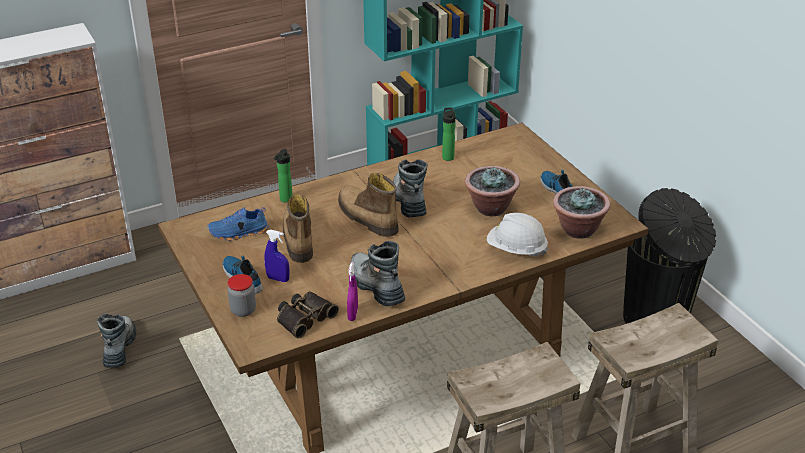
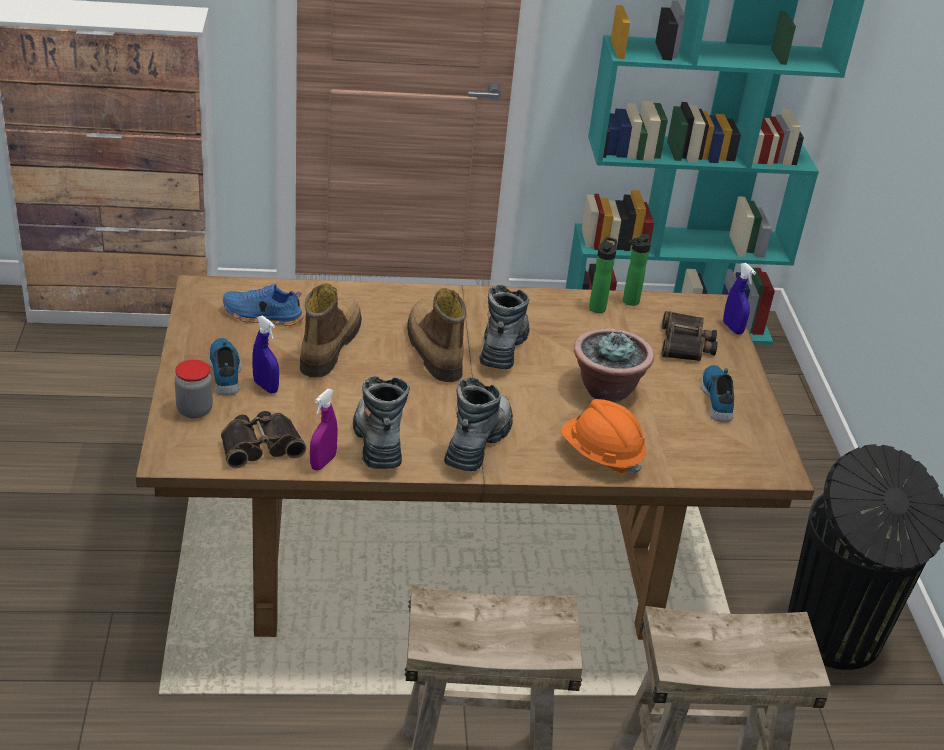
camera: 20 degrees right, 0 degrees up
(119, 348) = (126, 423): boot -> boot (477, 442)
(285, 200) = (348, 295): bottle -> bottle (629, 302)
(516, 249) = (601, 455): white hard hat -> orange hard hat
(517, 163) = (686, 344): none -> binoculars
(536, 144) = (732, 328): none -> blue spray bottle
(578, 229) = (708, 458): potted plant -> none

